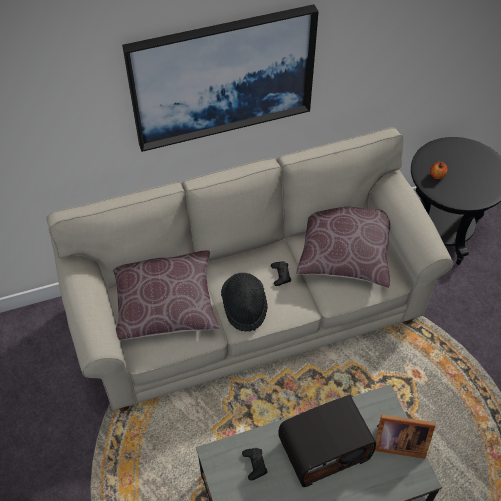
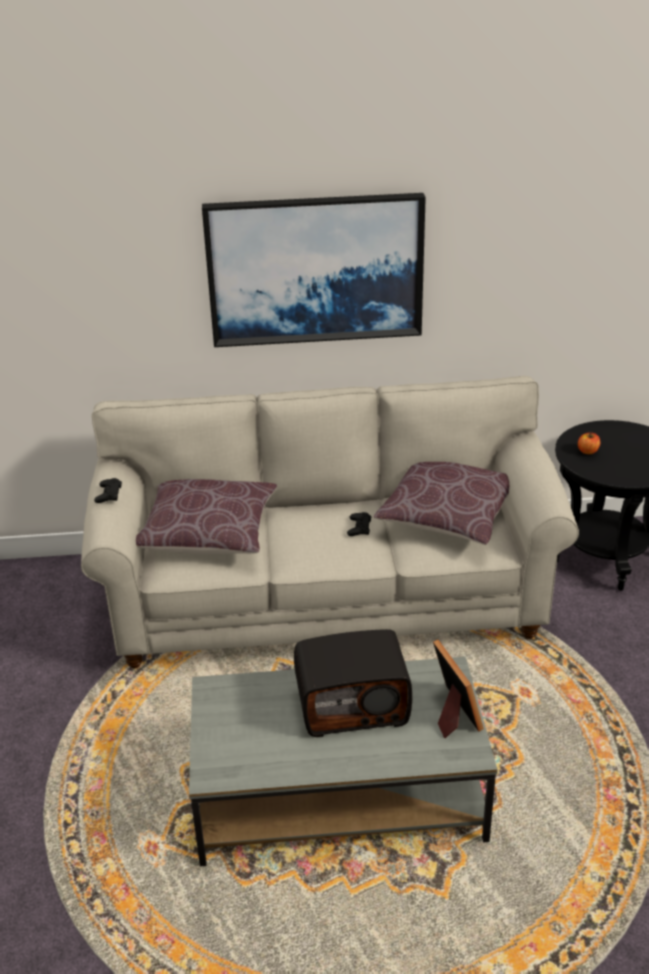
camera: 15 degrees right, 20 degrees down
(244, 307) = (302, 550): black hat -> none
(254, 464) = (257, 705): black game controller -> black game controller (108, 494)
(397, 442) = (452, 714): picture frame -> picture frame turned 135 degrees counterclockwise

